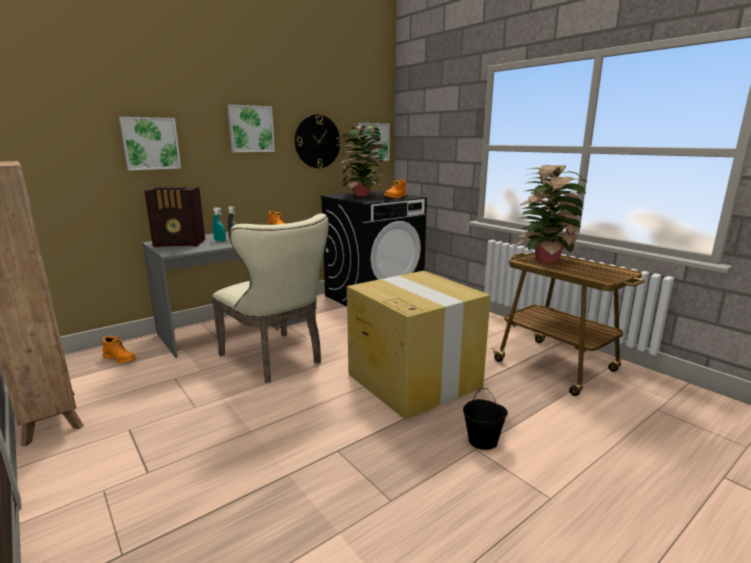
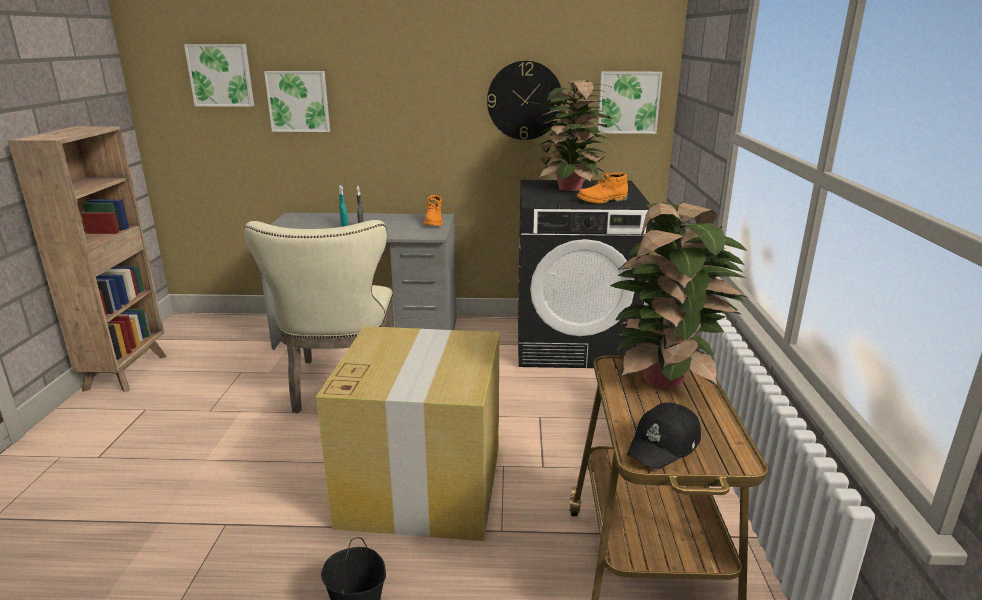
camera: 40 degrees right, 5 degrees up
(120, 359) = (238, 333): orange boot -> none
(180, 244) = (305, 222): radio -> none
(250, 129) = (422, 83): picture -> picture (221, 75)
(602, 275) = (664, 445): none -> black cap

